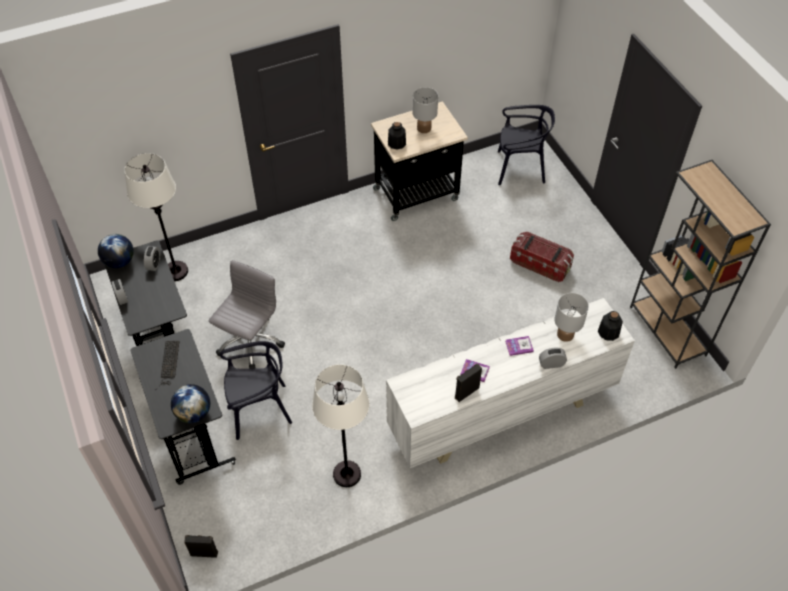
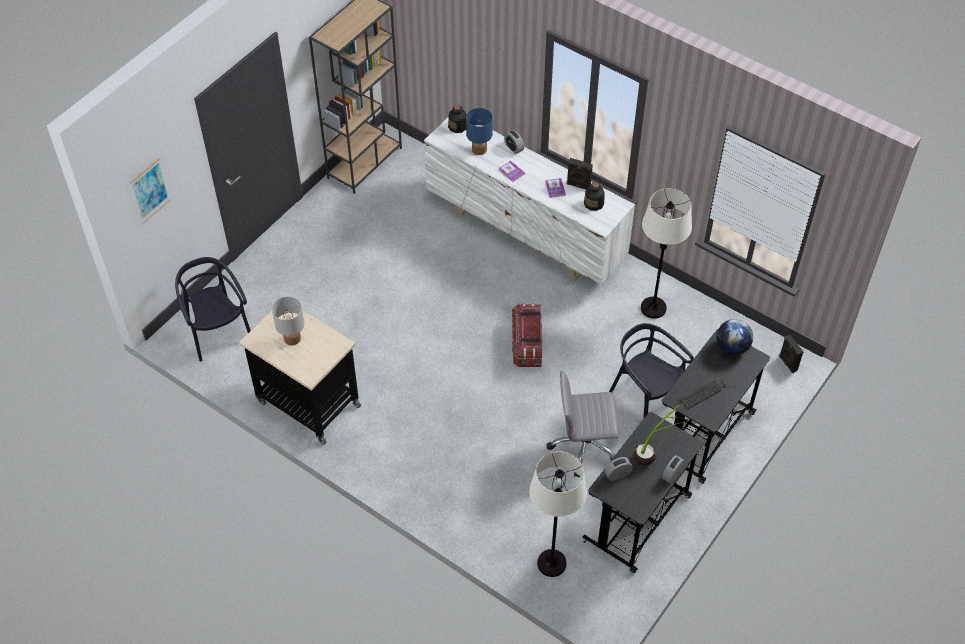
camera: 120 degrees left, 0 degrees up
(119, 261) = (636, 506): globe -> none
(147, 296) = (655, 455): none -> potted plant
(396, 143) = (329, 351): bottle -> bottle (594, 203)
(540, 264) = (342, 269): storage box -> storage box (527, 344)
(565, 334) = (479, 149): grey table lamp -> blue table lamp
(582, 38) = (150, 190): none -> picture

